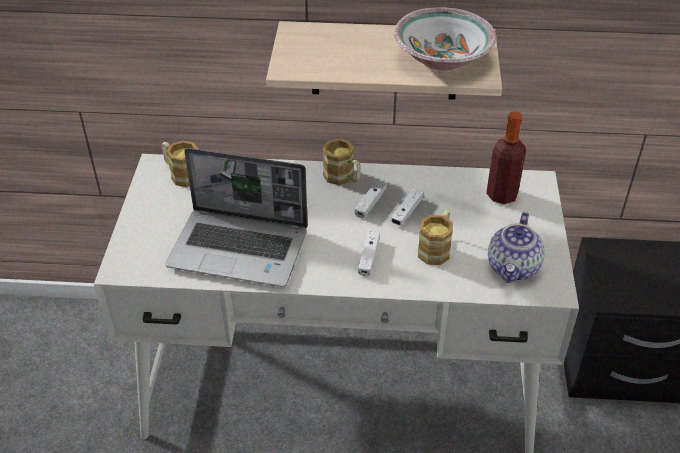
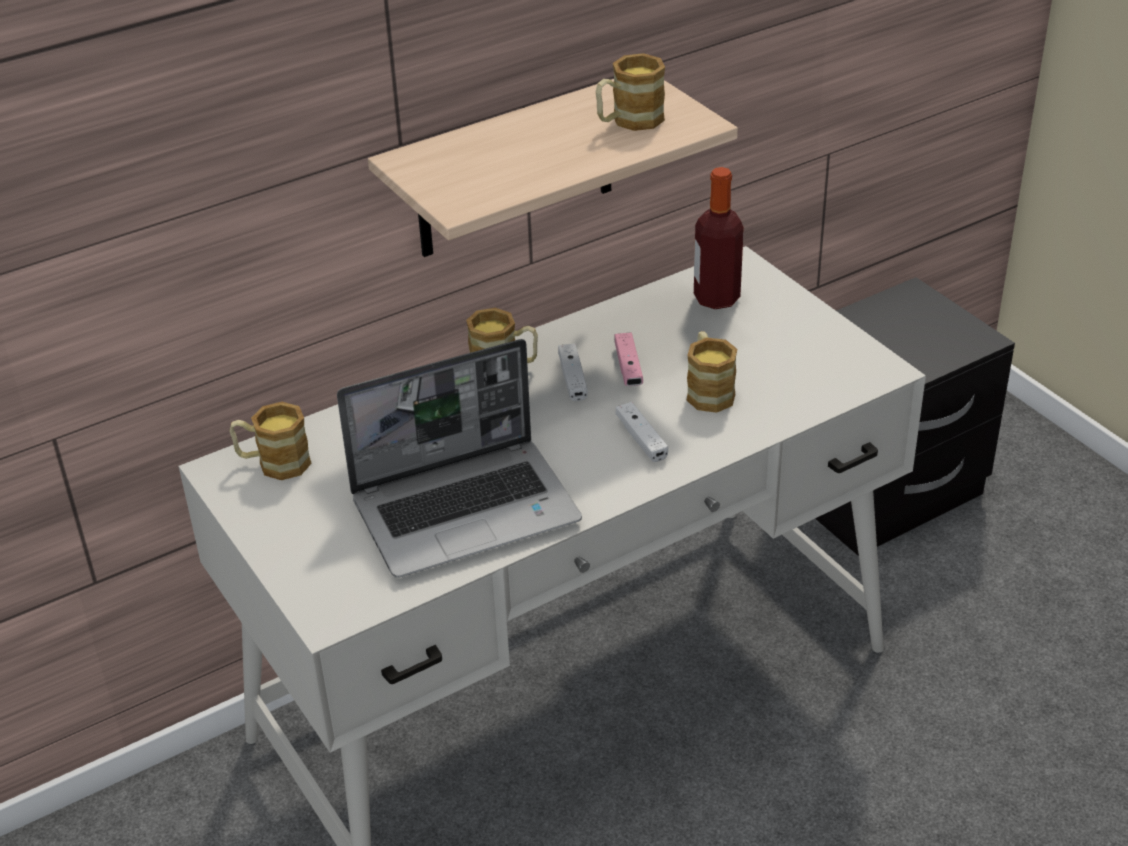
camera: 35 degrees left, 5 degrees down
(407, 212) = (628, 367): white game controller -> pink game controller
(441, 57) = (629, 121): bowl -> mug
(513, 268) = (815, 368): teapot -> none

